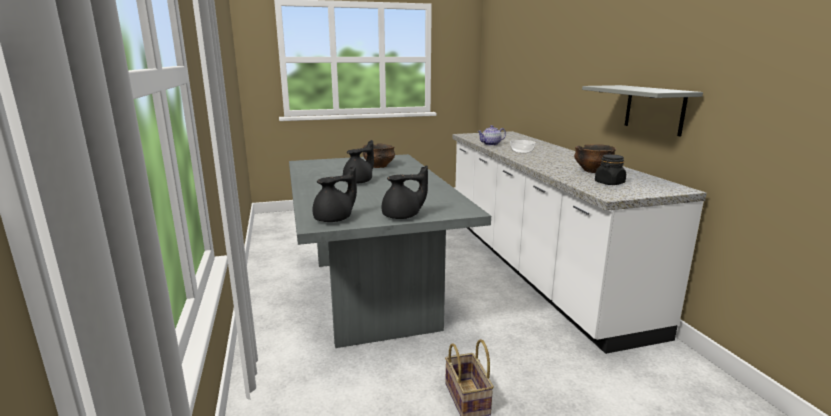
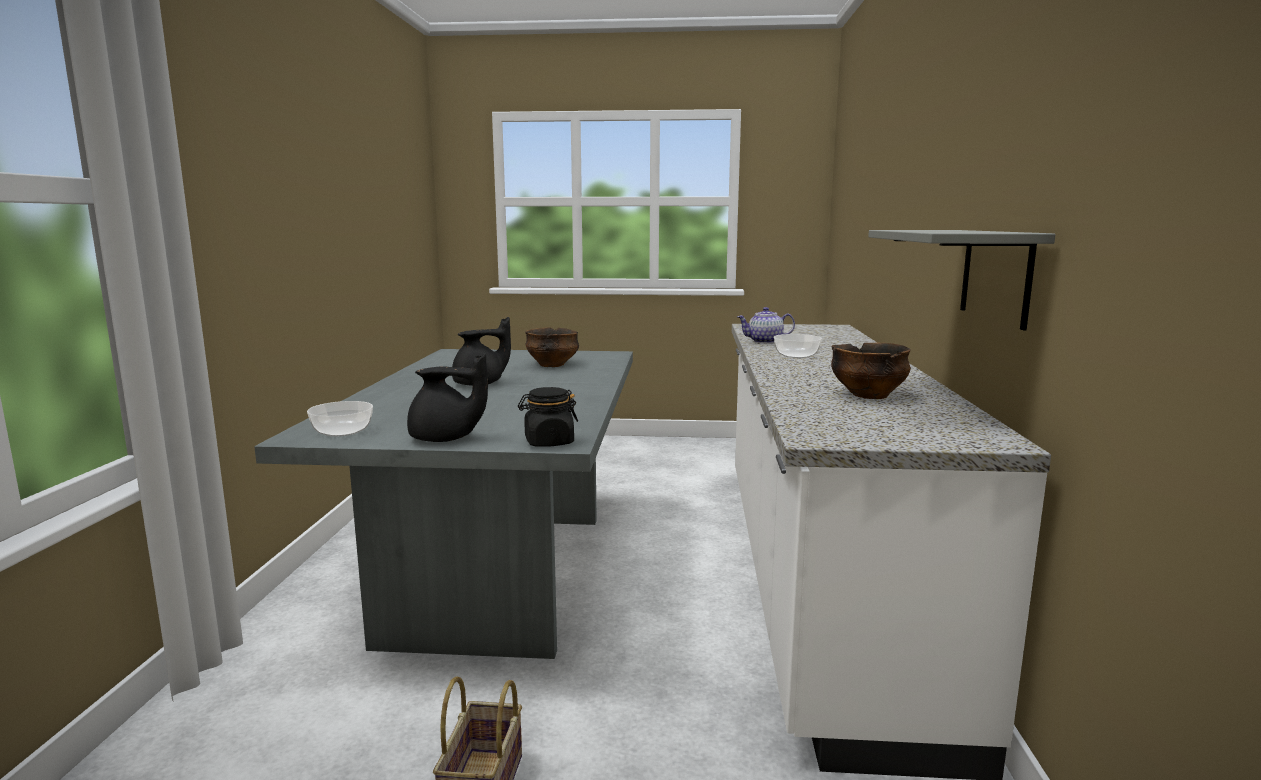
camera: 20 degrees right, 5 degrees down
(335, 219) = (342, 431): black teapot -> bowl
(609, 183) = (859, 417): black jar -> black jar (548, 442)

